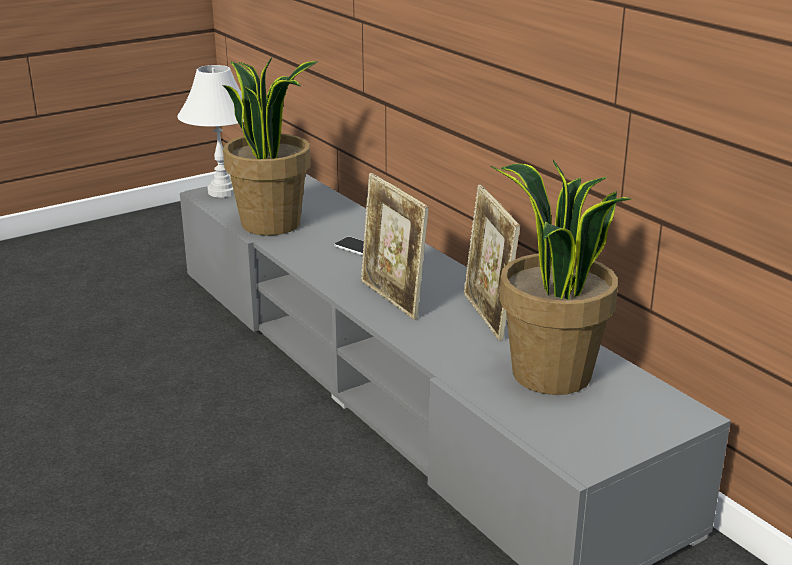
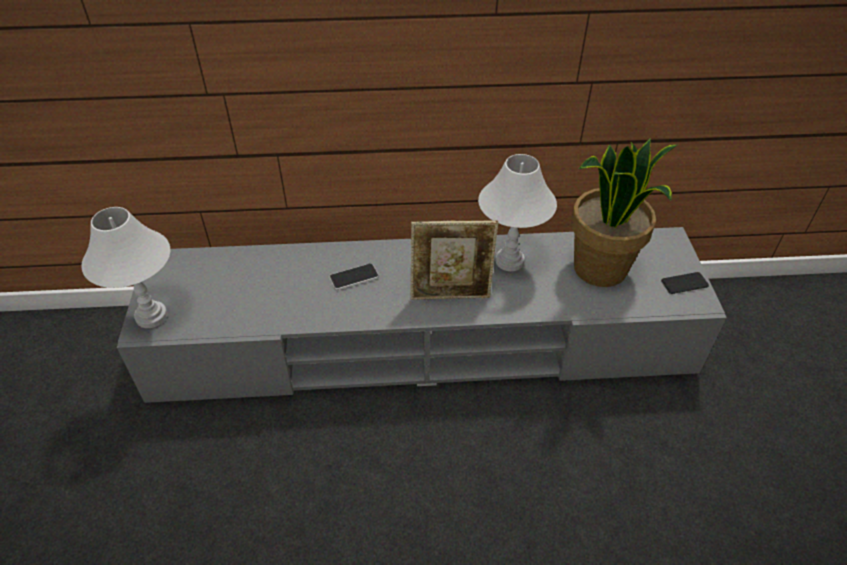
camera: 60 degrees left, 20 degrees up
(272, 223) = (256, 309): potted plant -> none
(487, 316) = (509, 261): picture frame -> white table lamp
(605, 442) = (684, 283): none -> phone

